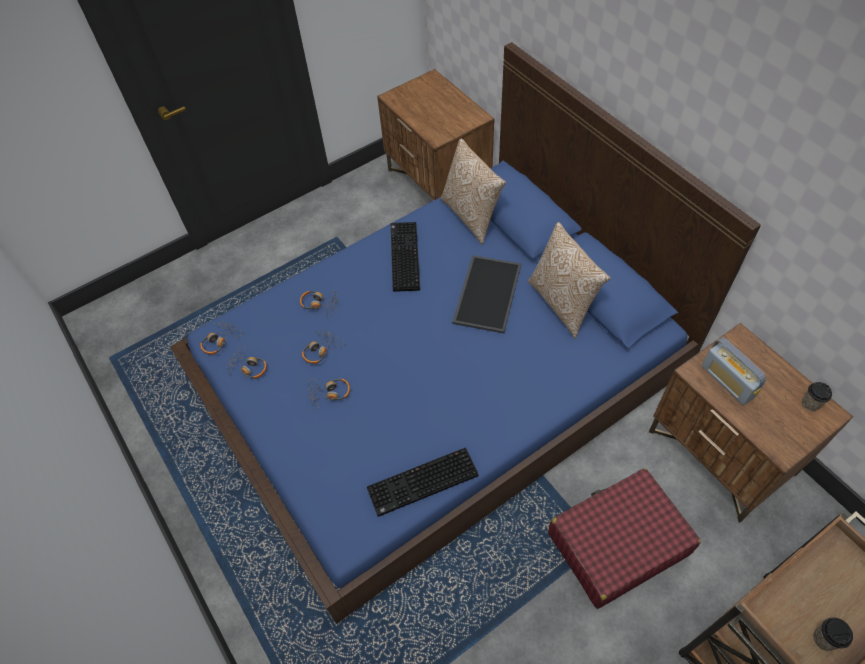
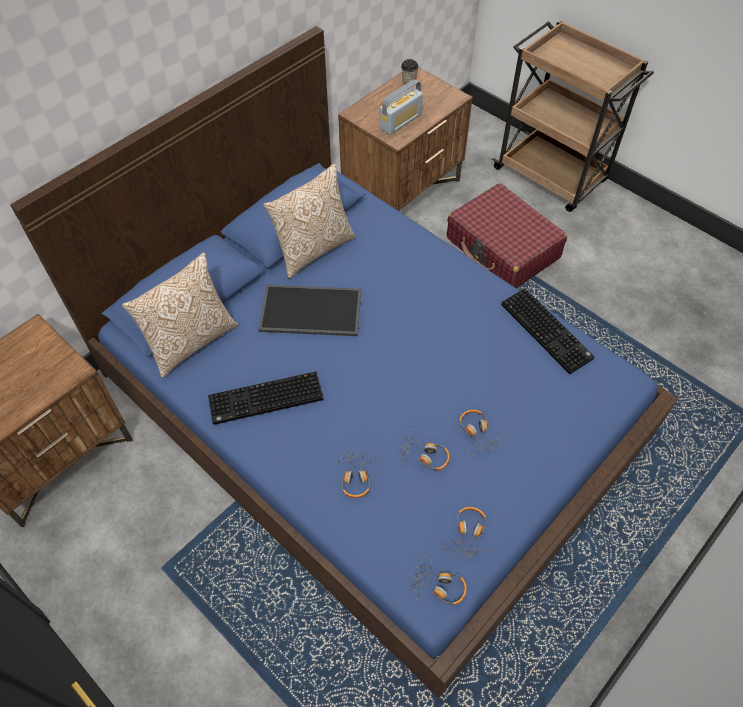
camera: 105 degrees left, 0 degrees up
(824, 639) = (604, 66): cup -> none

